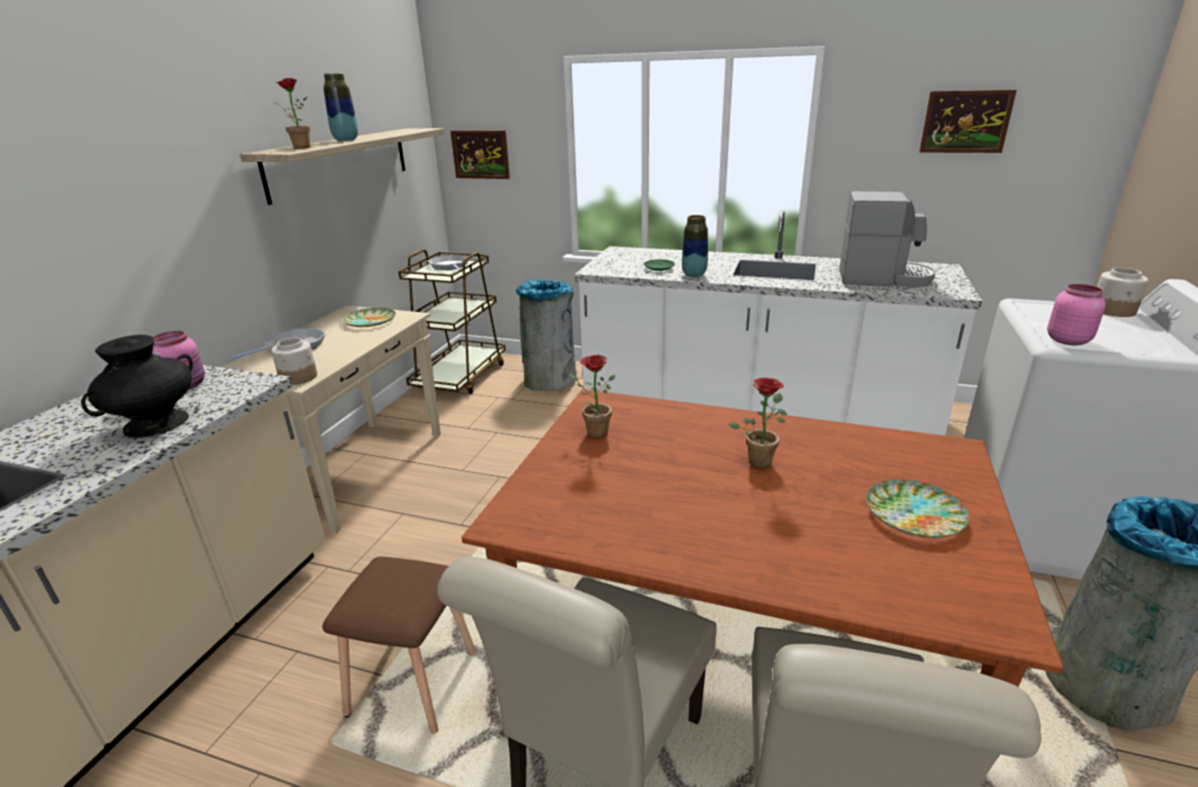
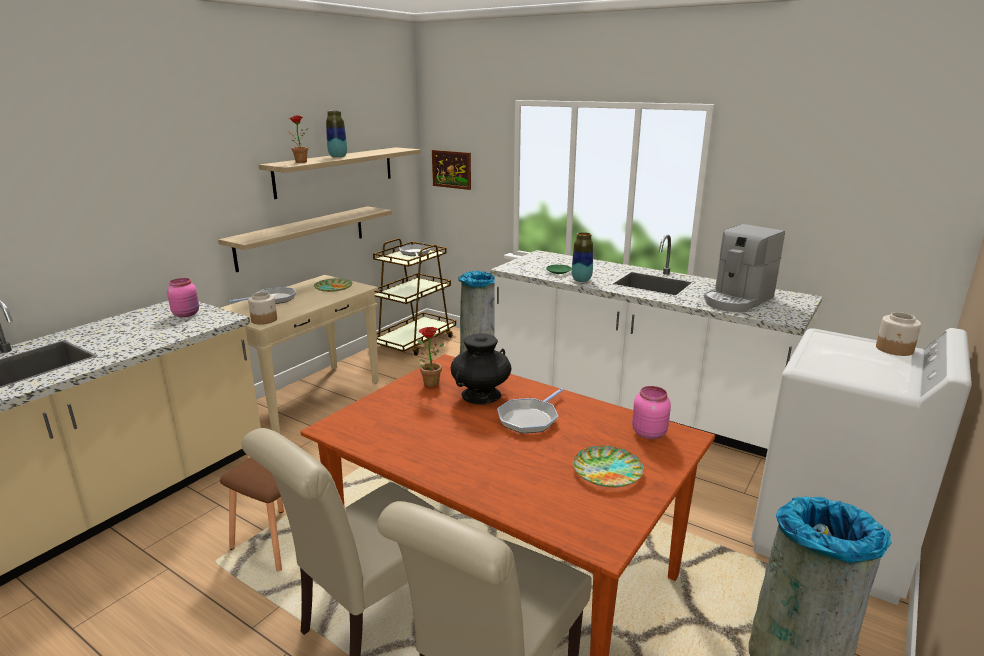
camera: 15 degrees right, 5 degrees down
(157, 423) = (158, 334): black vase -> black vase (481, 395)
(311, 256) = (302, 237): none -> shelf
(760, 459) = (529, 418): potted plant -> frying pan
(883, 278) = (737, 300): coffee machine -> coffee machine turned 105 degrees clockwise
(965, 122) = (832, 173): picture -> none
(1067, 340) = (818, 366): pink jar -> pink jar (649, 433)

